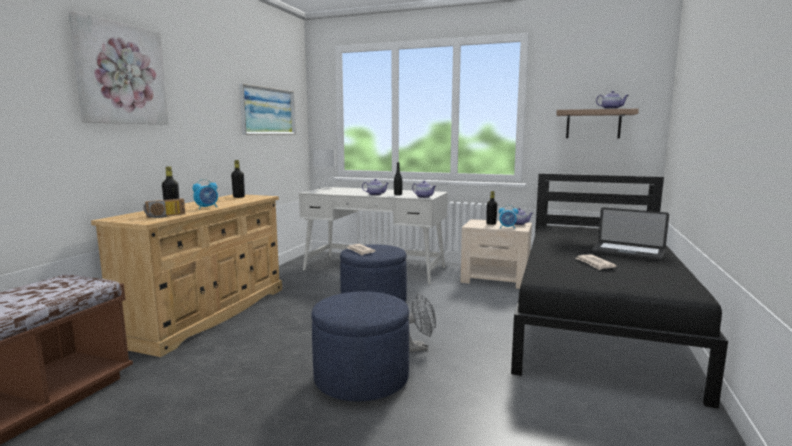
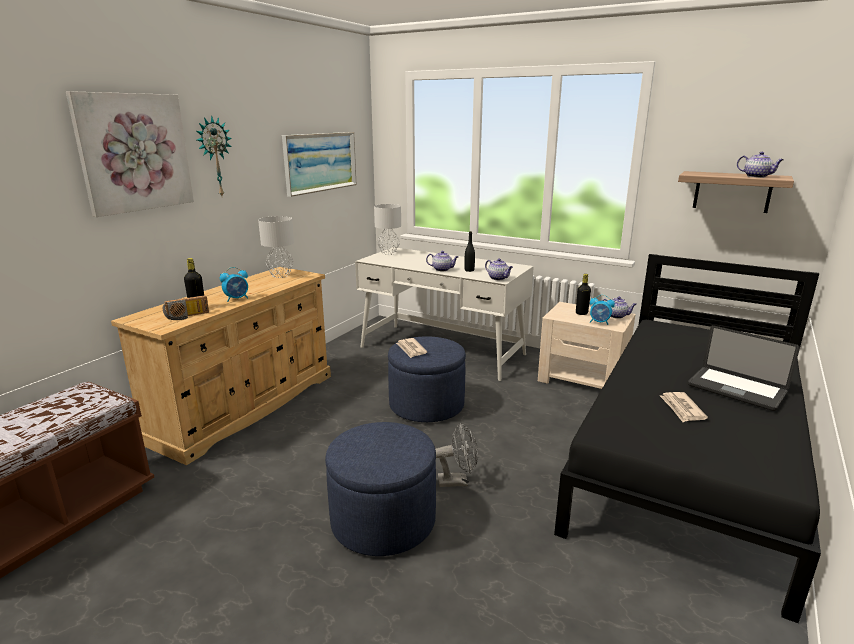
camera: 10 degrees right, 10 degrees up
(186, 91) = (214, 157): none -> wall clock
(239, 197) = (280, 275): black bottle -> grey table lamp

